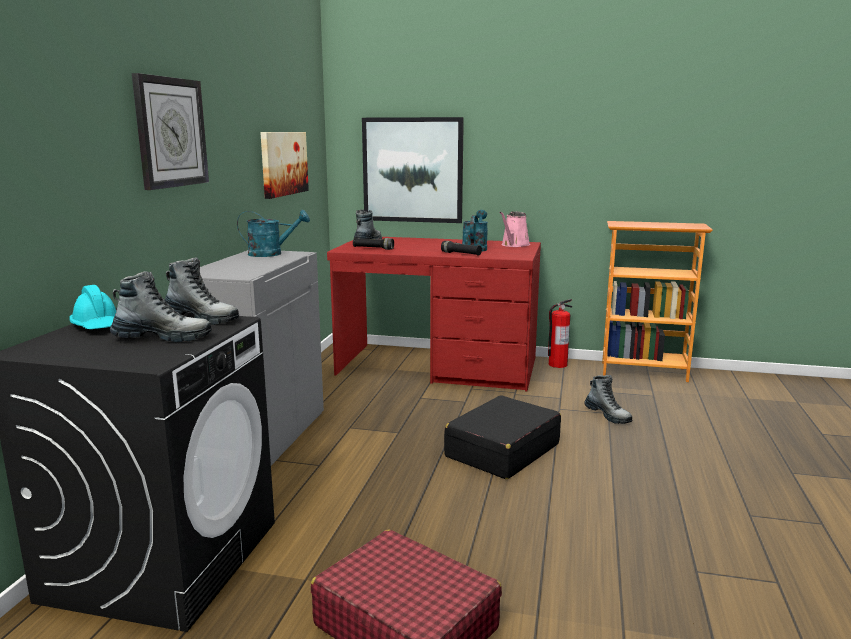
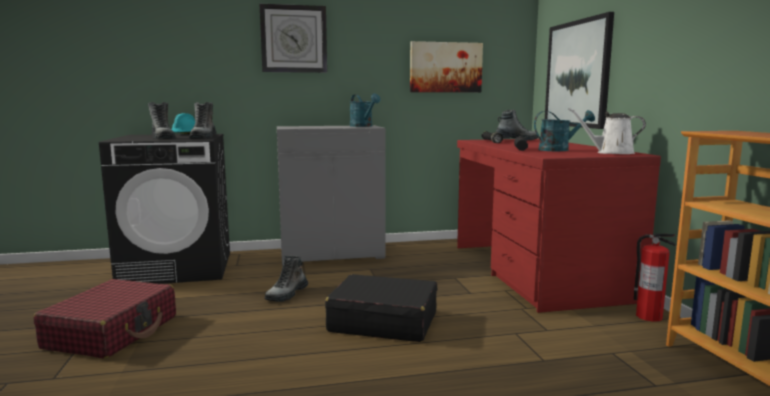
camera: 65 degrees right, 5 degrees down
(514, 245) = (611, 153): pink watering can -> white watering can
(608, 415) = (536, 361): boot -> boot (287, 294)

